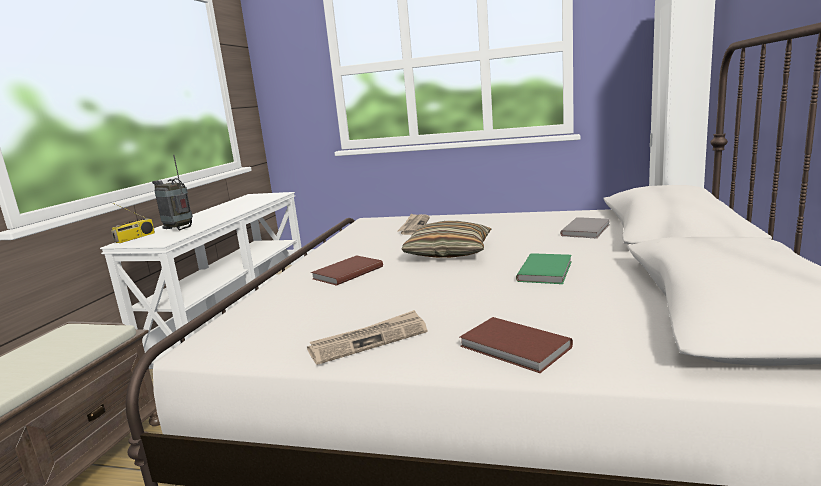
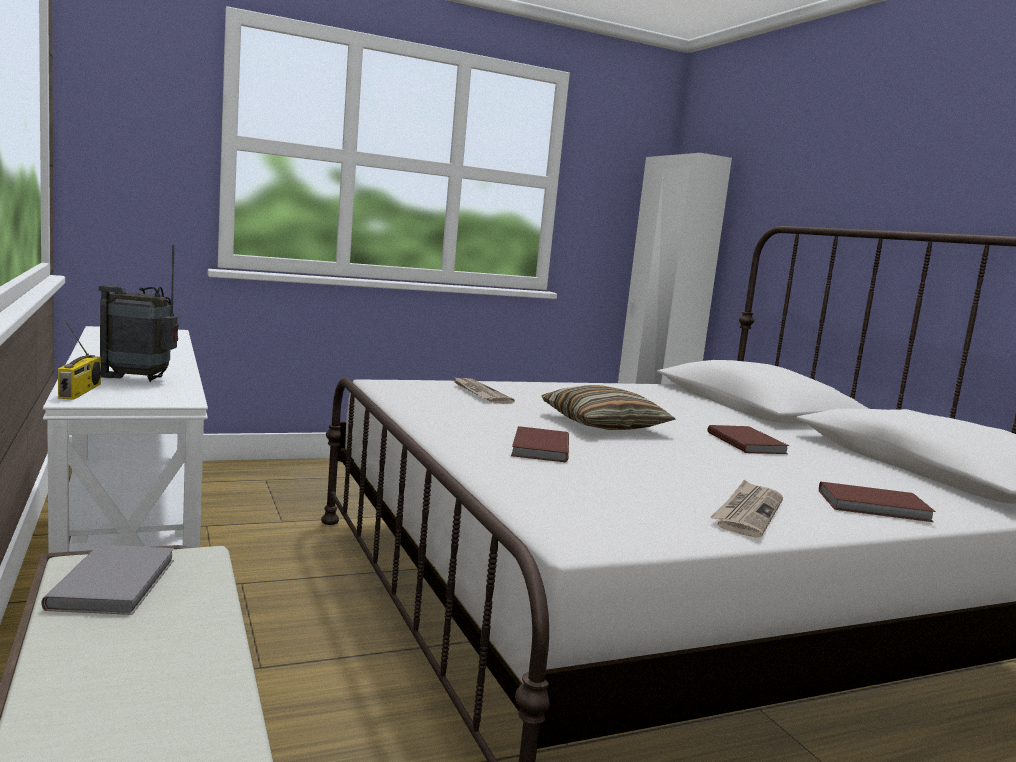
camera: 40 degrees left, 5 degrees down
(547, 271) = (747, 442): green book -> brown book
(587, 230) = (690, 404): grey book -> grey book (117, 583)

